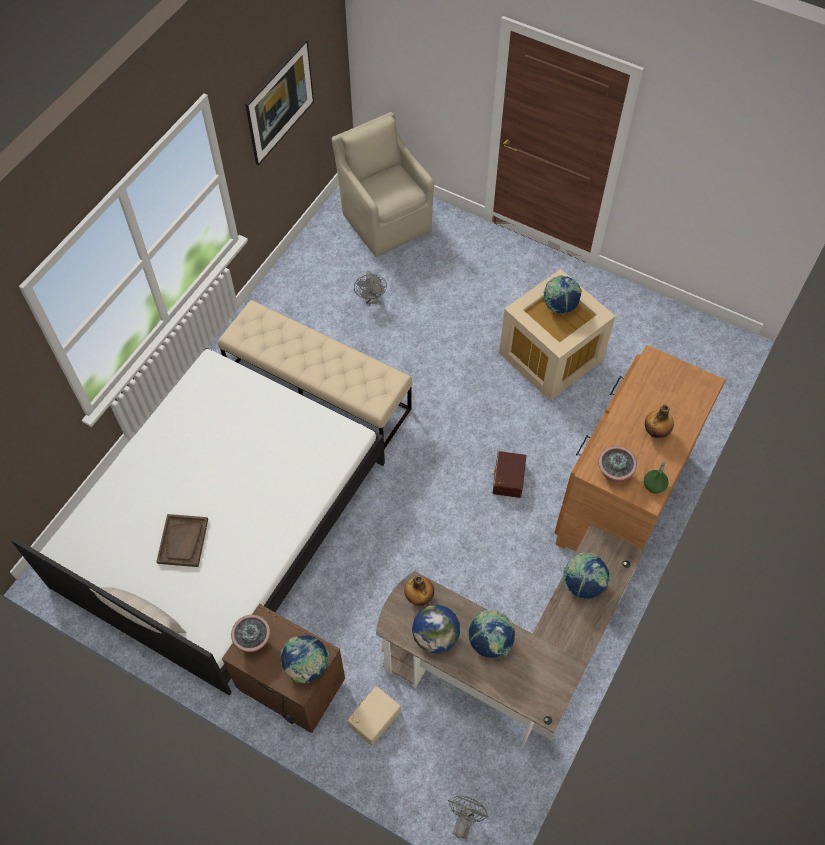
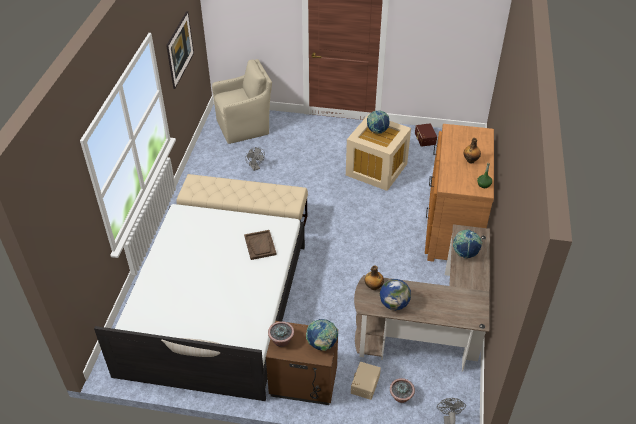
camera: 20 degrees left, 15 degrees down
(183, 541) = (206, 307): brown tray -> brown tray (260, 245)
(385, 220) = (245, 127): beige armchair -> beige armchair turned 120 degrees clockwise
(490, 642) = (427, 297): globe -> none
(507, 478) = (382, 235): brown storage box -> brown storage box (424, 139)
(613, 473) = (459, 185): potted plant -> potted plant (401, 397)

